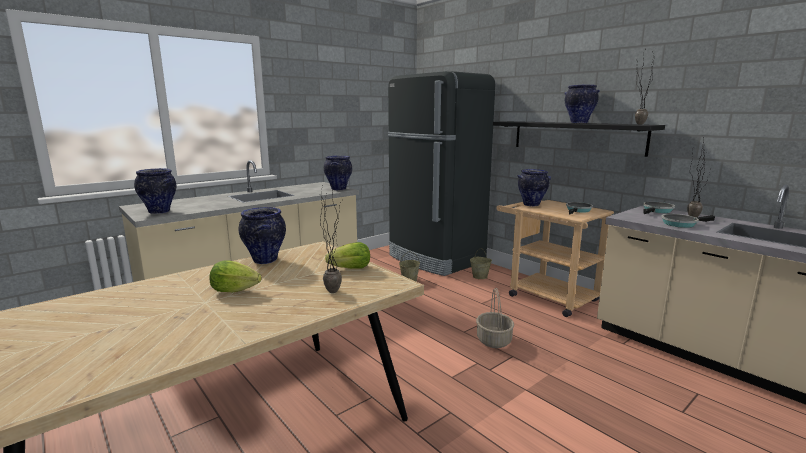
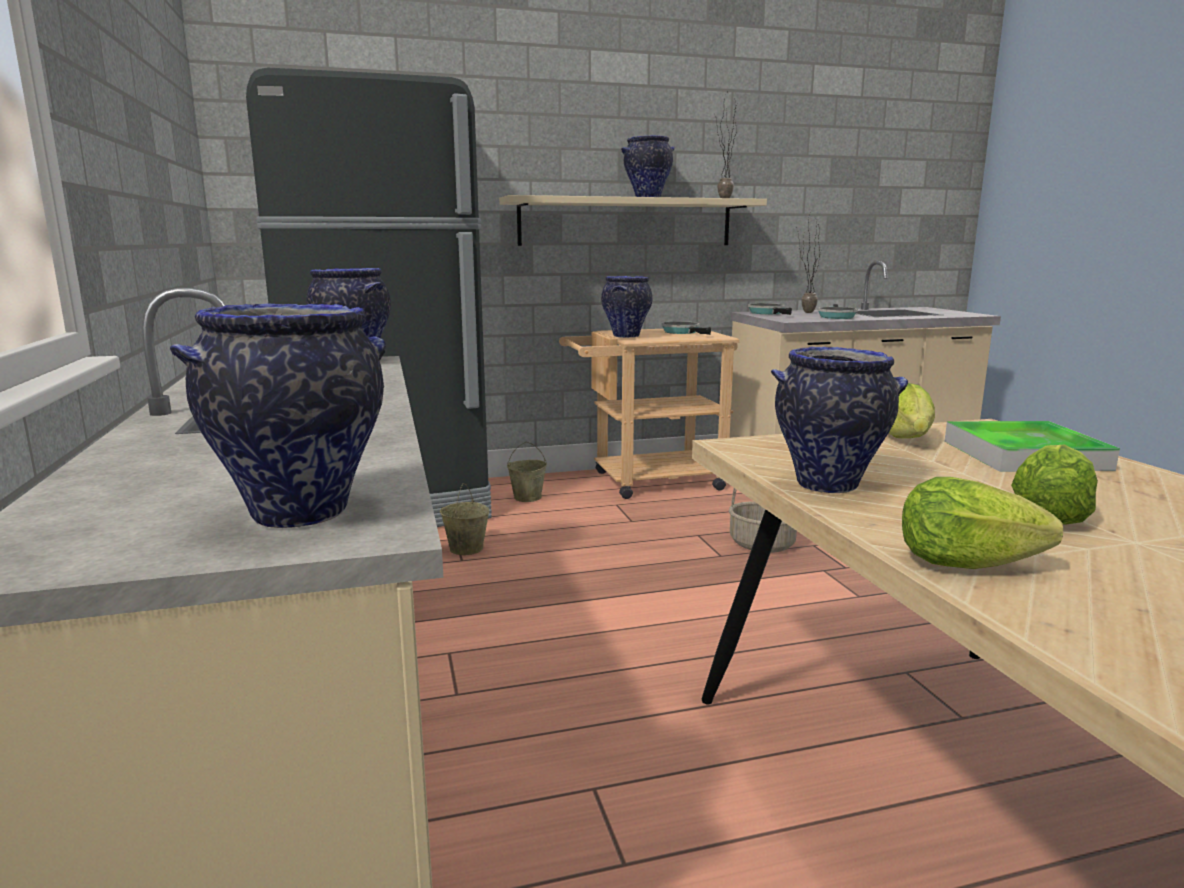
camera: 65 degrees left, 0 degrees up
(182, 278) = (964, 563): none -> lettuce
(335, 289) = (1024, 455): potted plant -> tray
(576, 137) = (626, 222): black shelf -> beige shelf

